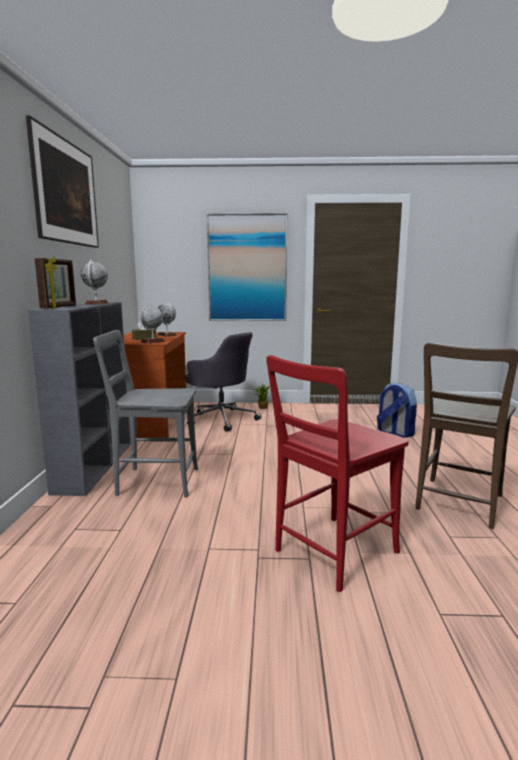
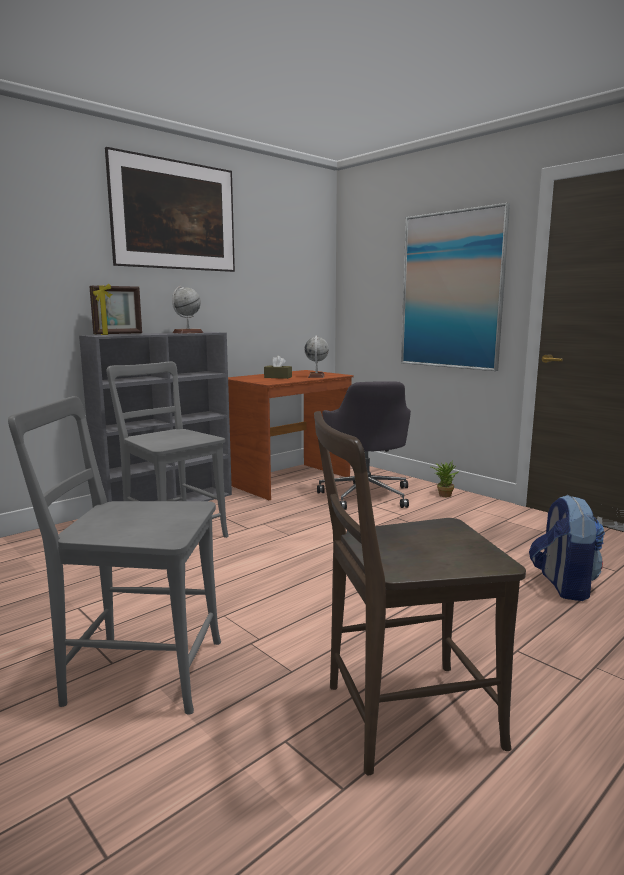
camera: 45 degrees right, 0 degrees up
(152, 341) = (268, 381): globe -> none
(331, 553) = (136, 671): red chair -> grey chair

